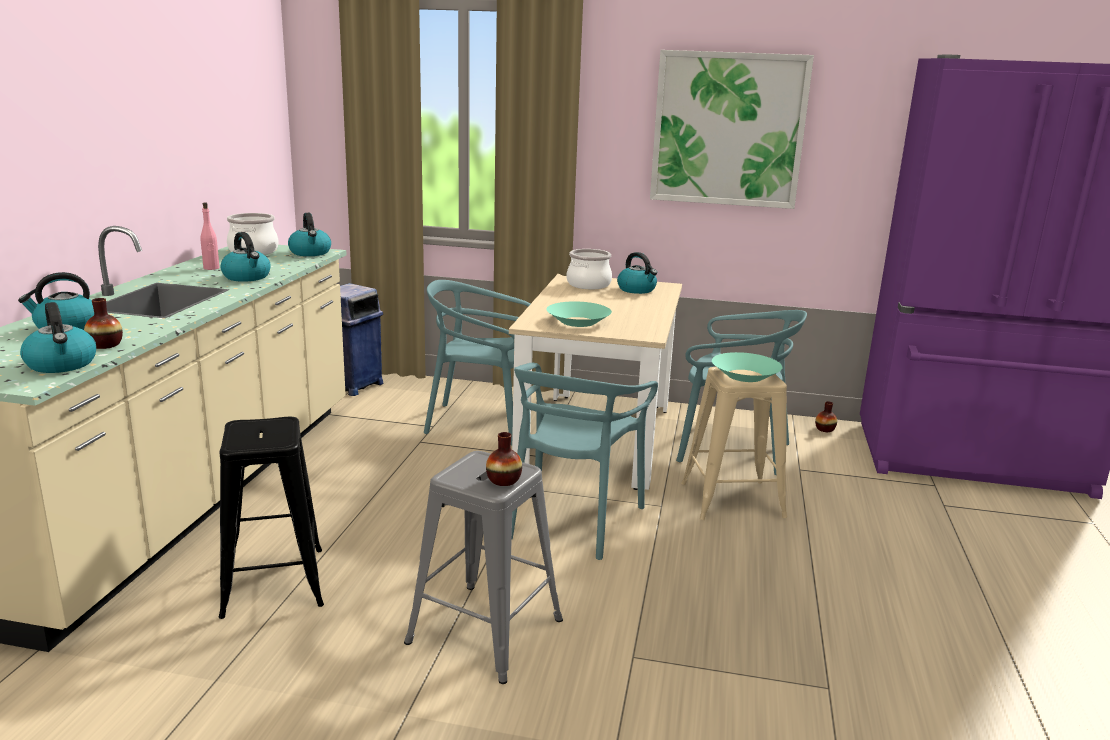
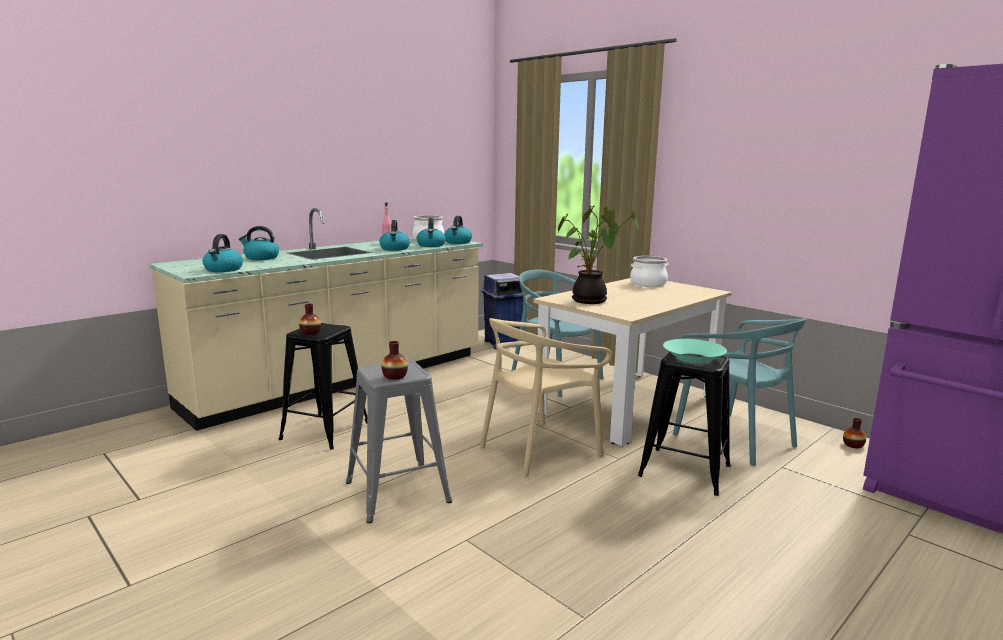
camera: 35 degrees right, 5 degrees down
(105, 345) = (258, 265): vase -> vase (310, 332)
(572, 520) = (539, 449): turquoise chair -> beige chair
(578, 321) = (591, 301): turquoise bowl -> potted plant
(637, 290) = (681, 291): kettle -> kettle (431, 245)
(728, 129) = (779, 159): picture -> none
(732, 500) = (684, 471): beige stool -> black stool

